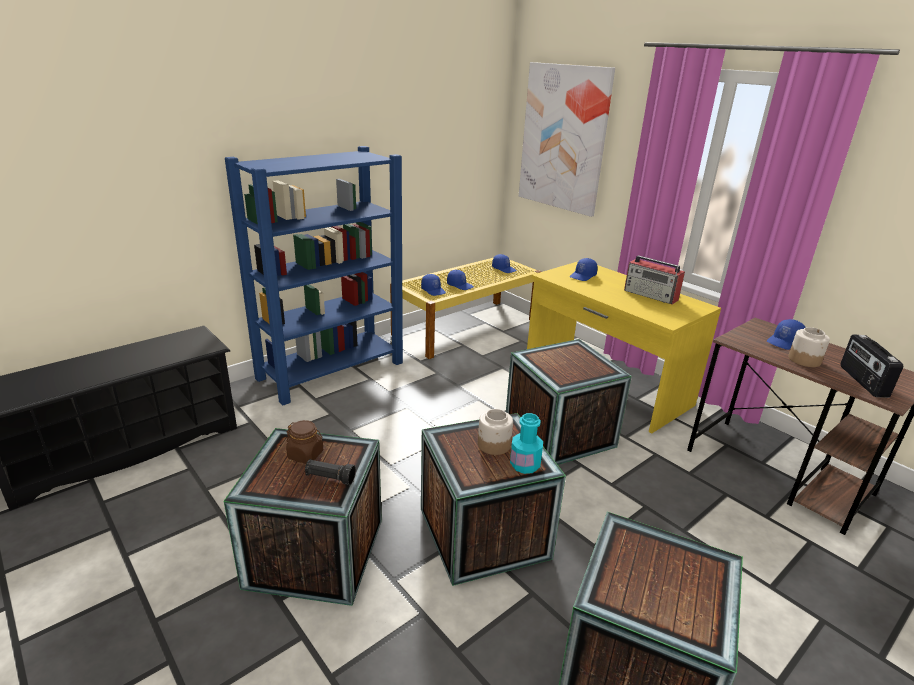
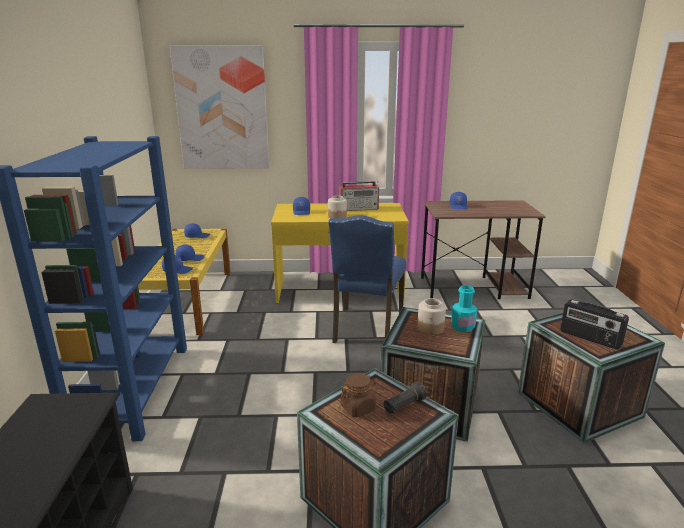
camera: 50 degrees left, 5 degrees down
(559, 433) = (366, 329): crate -> blue chair
(804, 360) = (480, 211): jar -> jar (337, 216)
(862, 381) = (512, 210): radio -> radio (589, 338)

